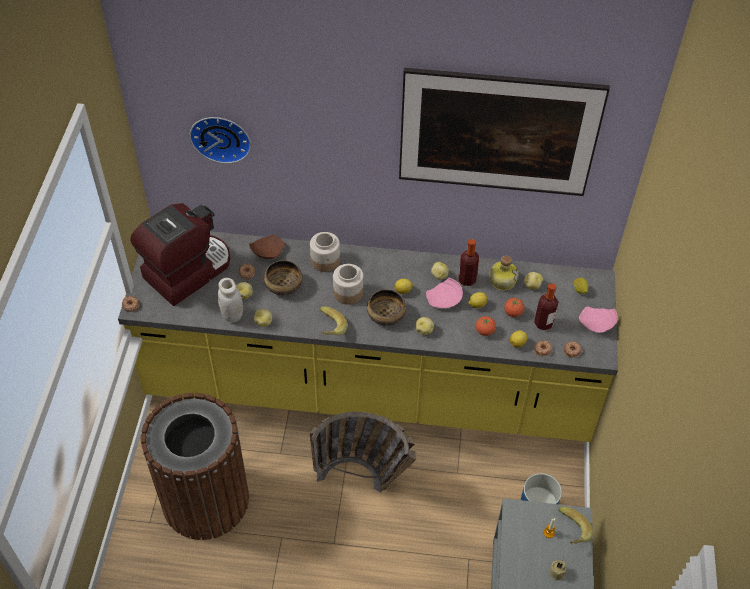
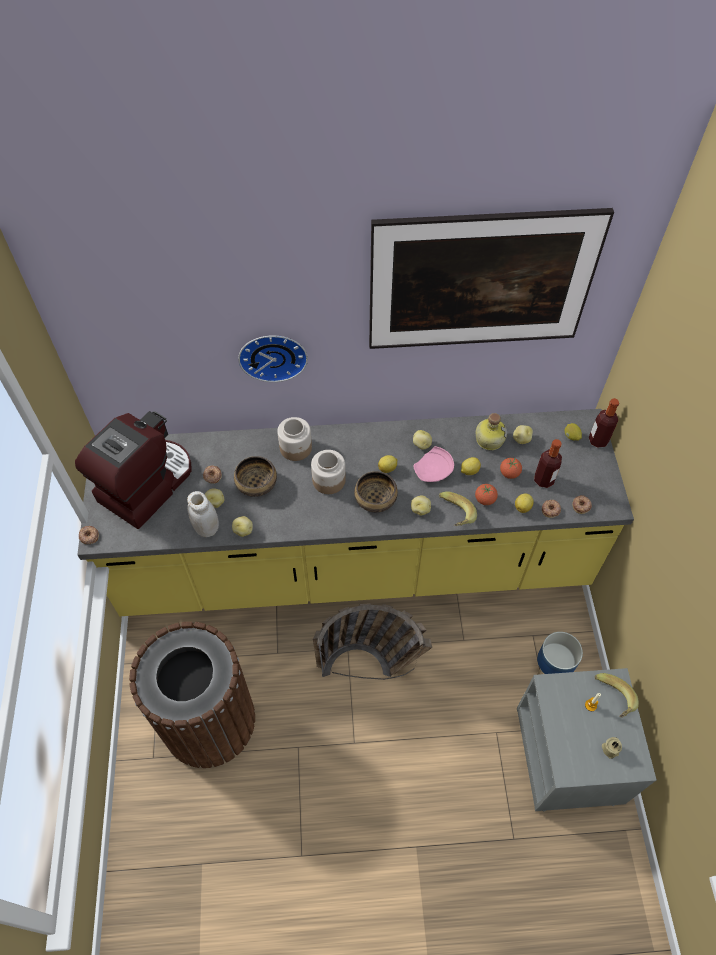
camera: 10 degrees left, 5 degrees up
(221, 136) = (160, 331): wall clock -> wall clock (273, 355)
(267, 252) = (230, 448): brown plate -> none
(327, 329) = (316, 526): banana -> banana (453, 516)
(467, 279) = (452, 444): bottle -> bottle (598, 440)
(597, 324) = (599, 471): pink plate -> none

